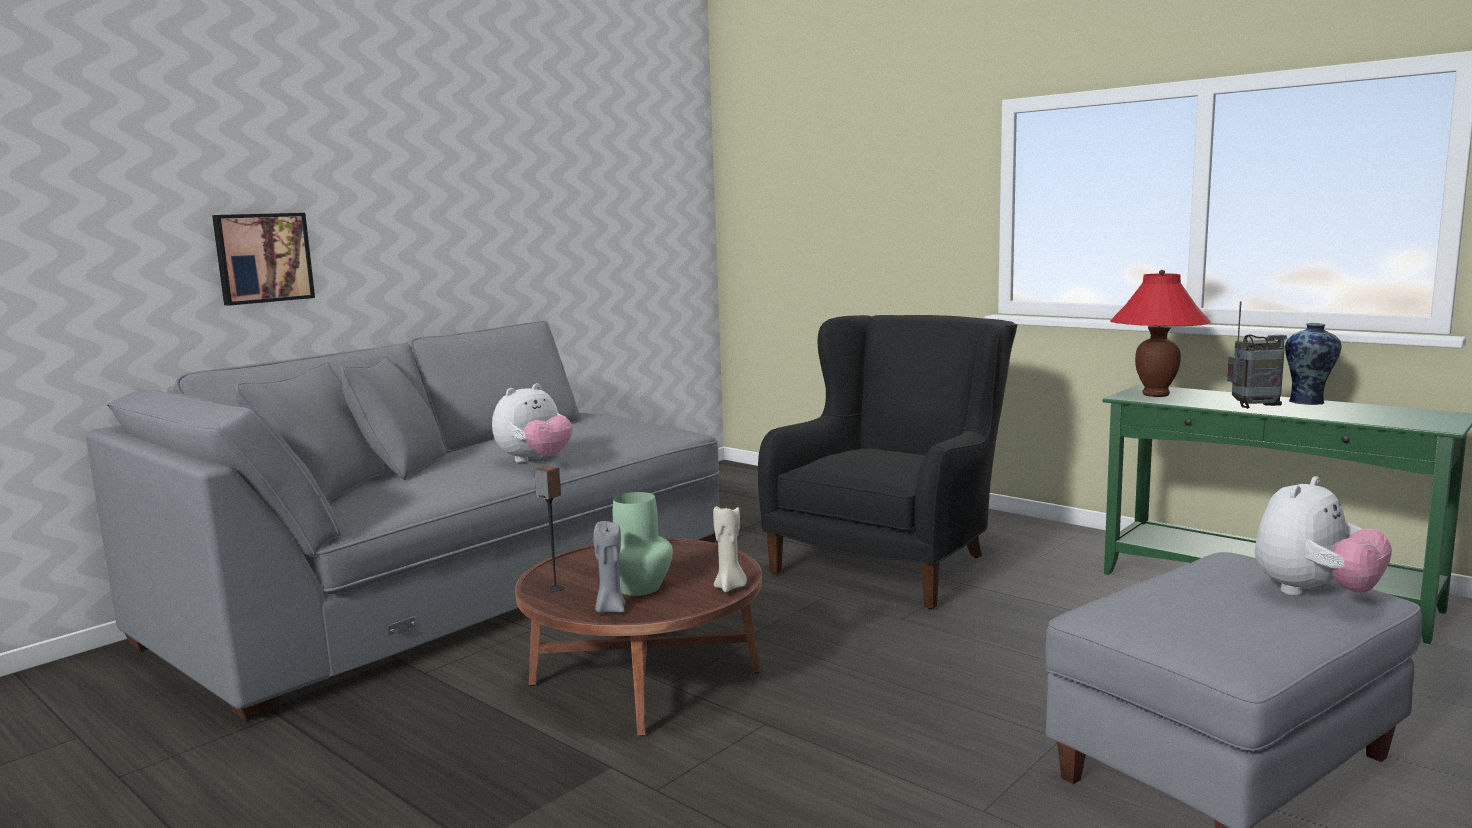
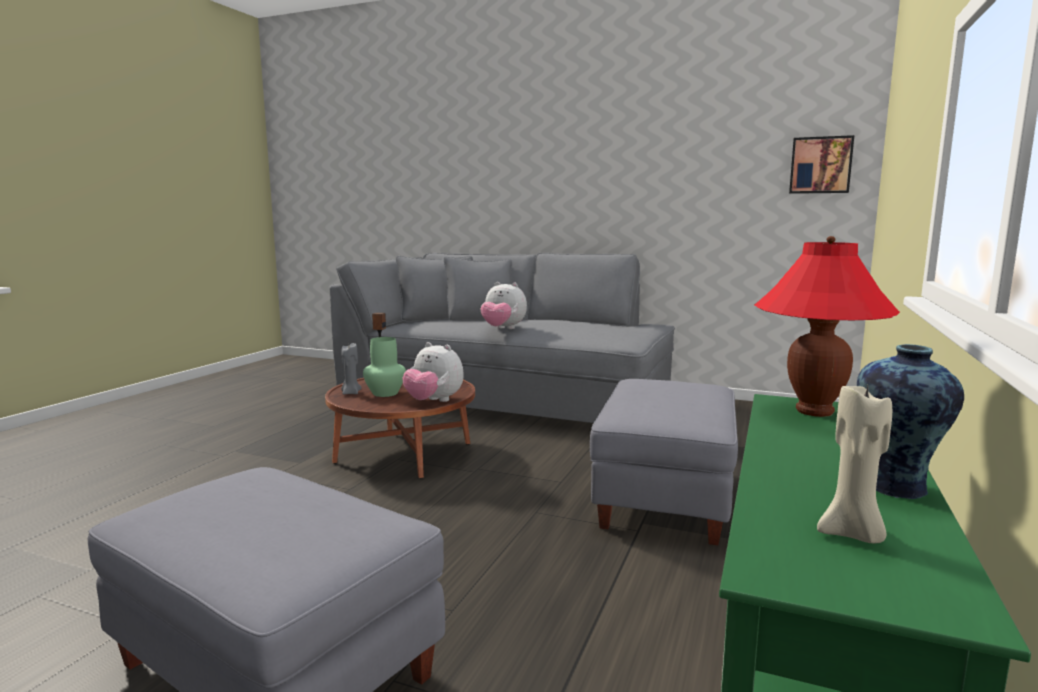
camera: 70 degrees right, 0 degrees up
(263, 258) = (488, 202): picture -> picture (820, 165)
(730, 587) = (385, 407): beige candle -> beige candle (852, 534)
(895, 561) = (666, 498): black armchair -> grey ottoman
(1255, 408) = (785, 453): radio -> none
(1314, 593) = (272, 553): plush toy -> plush toy (433, 401)

